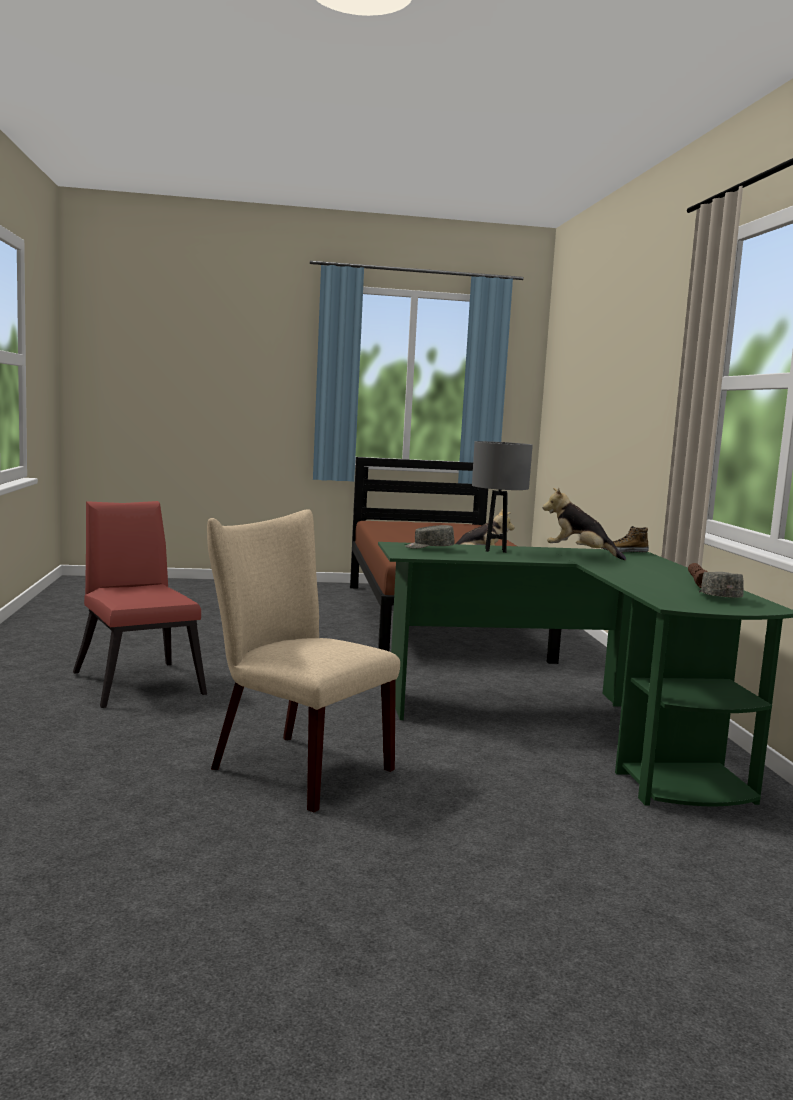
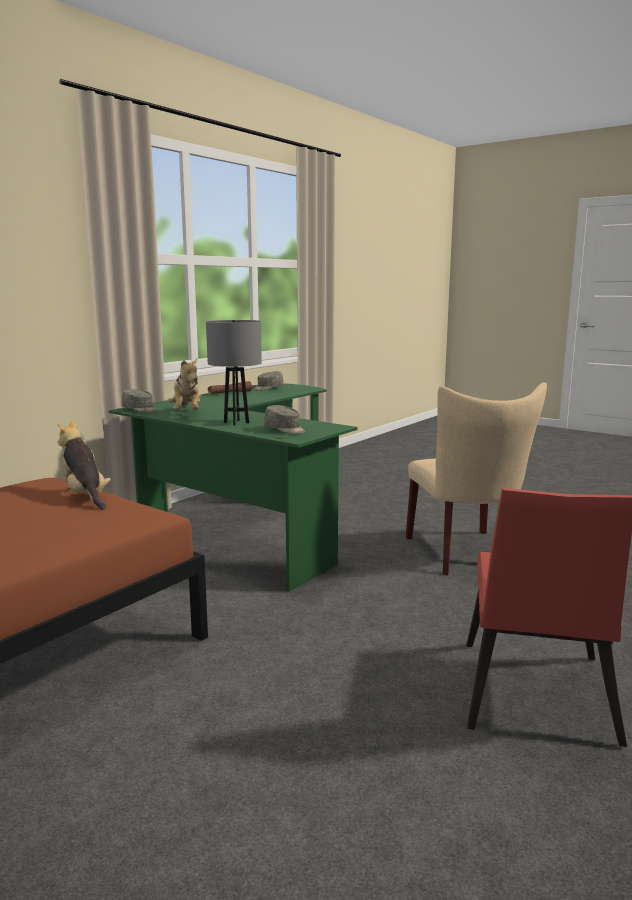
camera: 135 degrees left, 5 degrees up
(623, 551) = (140, 409): shoe -> grey cap

